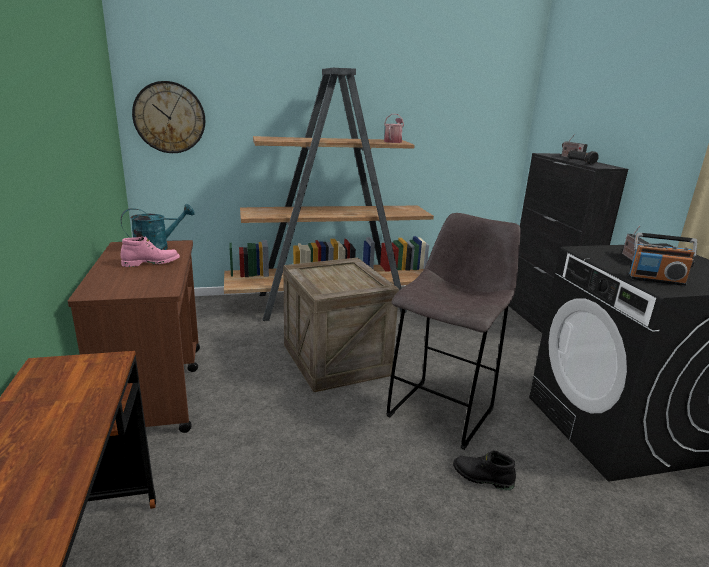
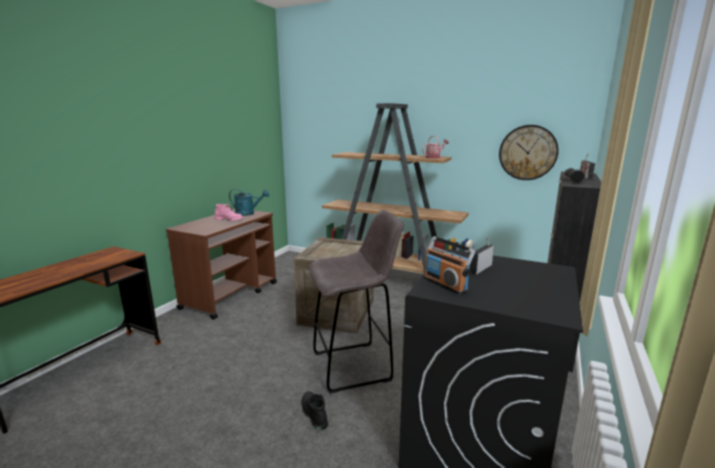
camera: 40 degrees right, 5 degrees down
(169, 117) = (306, 140): wall clock -> wall clock (528, 152)

